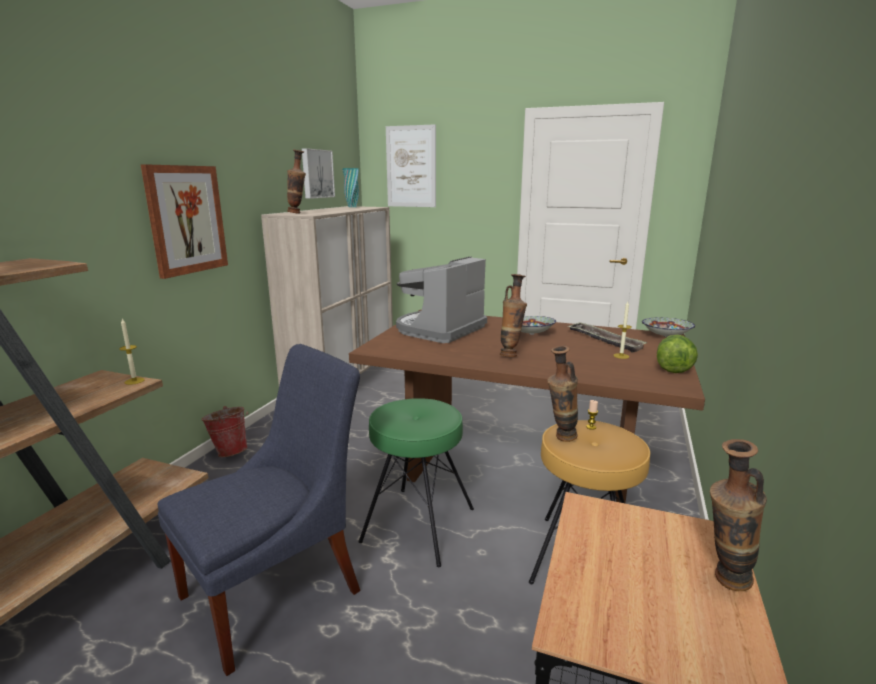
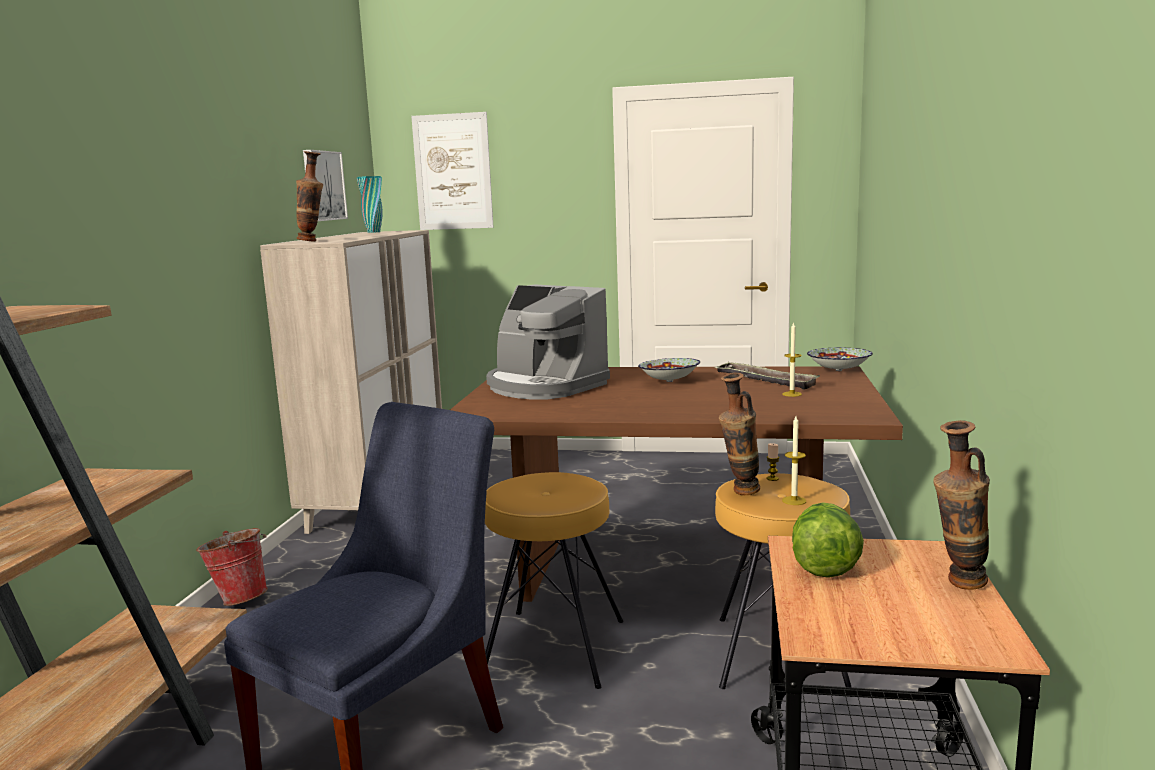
camera: 10 degrees left, 5 degrees down
(134, 381) = (152, 474): candle -> candle (794, 500)
(186, 220) = (170, 254): picture -> none
(417, 524) = (553, 647): green stool -> brown stool
(439, 329) = (544, 386): coffee machine -> coffee machine turned 75 degrees counterclockwise
(511, 355) = (654, 404): vase -> none
(673, 368) = (857, 400): lettuce -> lettuce (823, 565)

